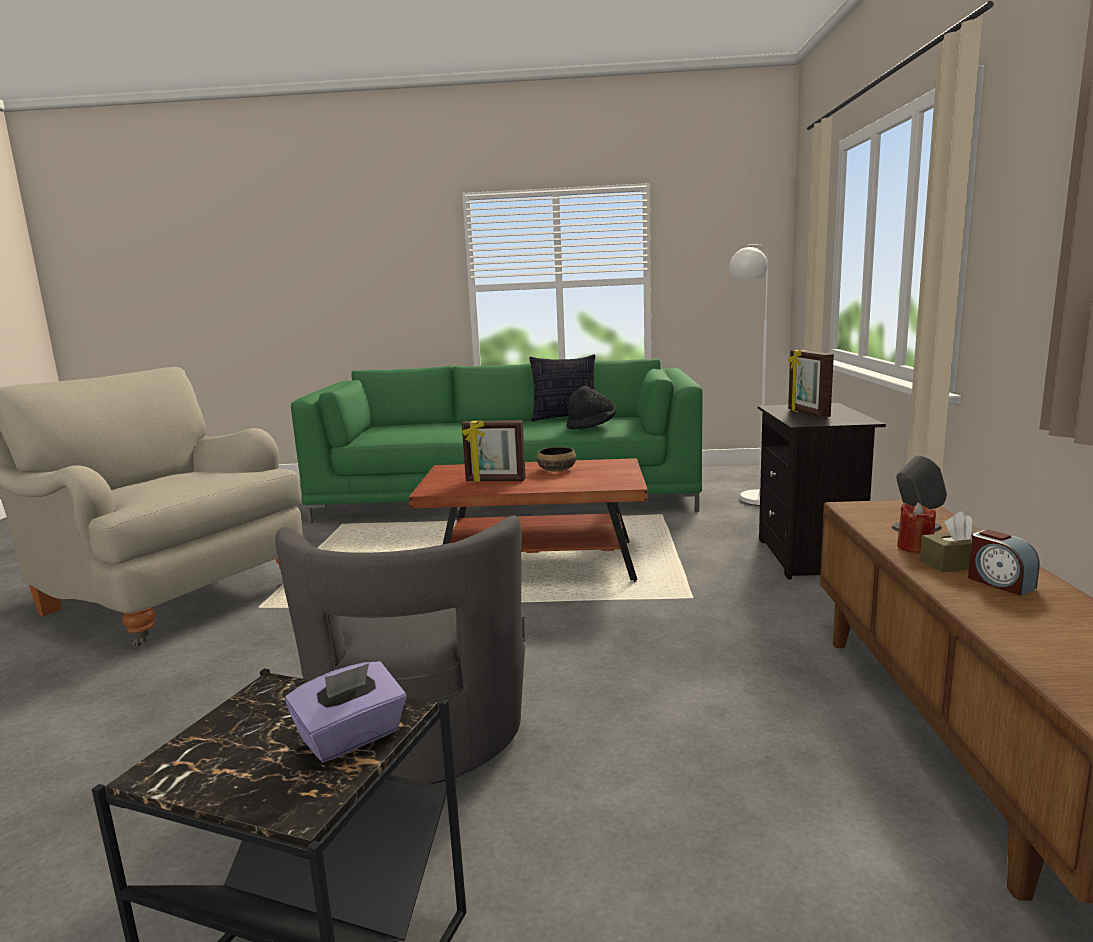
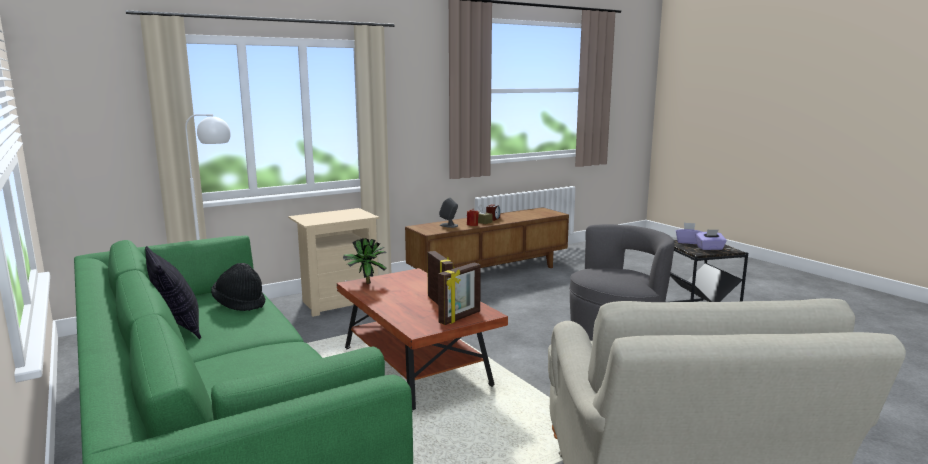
camera: 125 degrees left, 0 degrees up
(248, 736) = (710, 248): none -> purple tissue box
(557, 470) = (392, 294): bowl -> none
(615, 465) = (365, 283): none -> potted plant
(807, 413) = (335, 217): picture frame -> picture frame (460, 318)
(811, 557) = (338, 302): black nightstand -> beige nightstand

